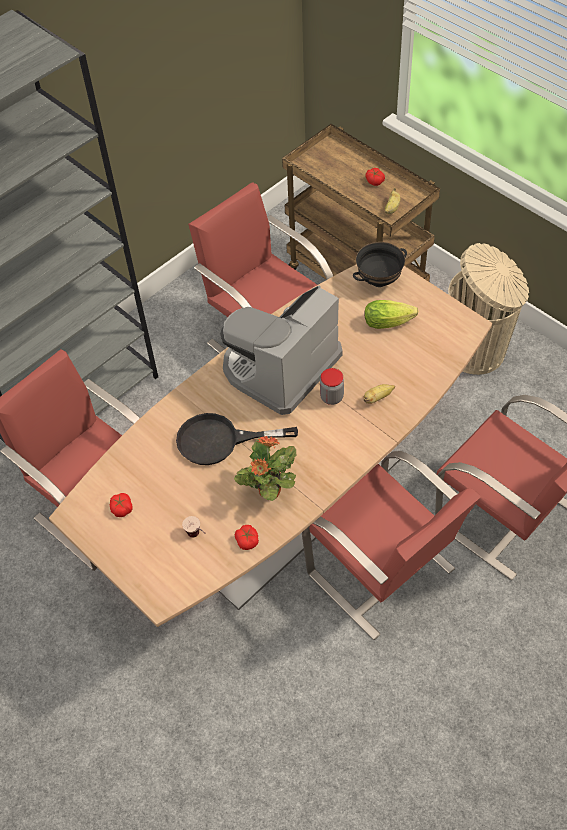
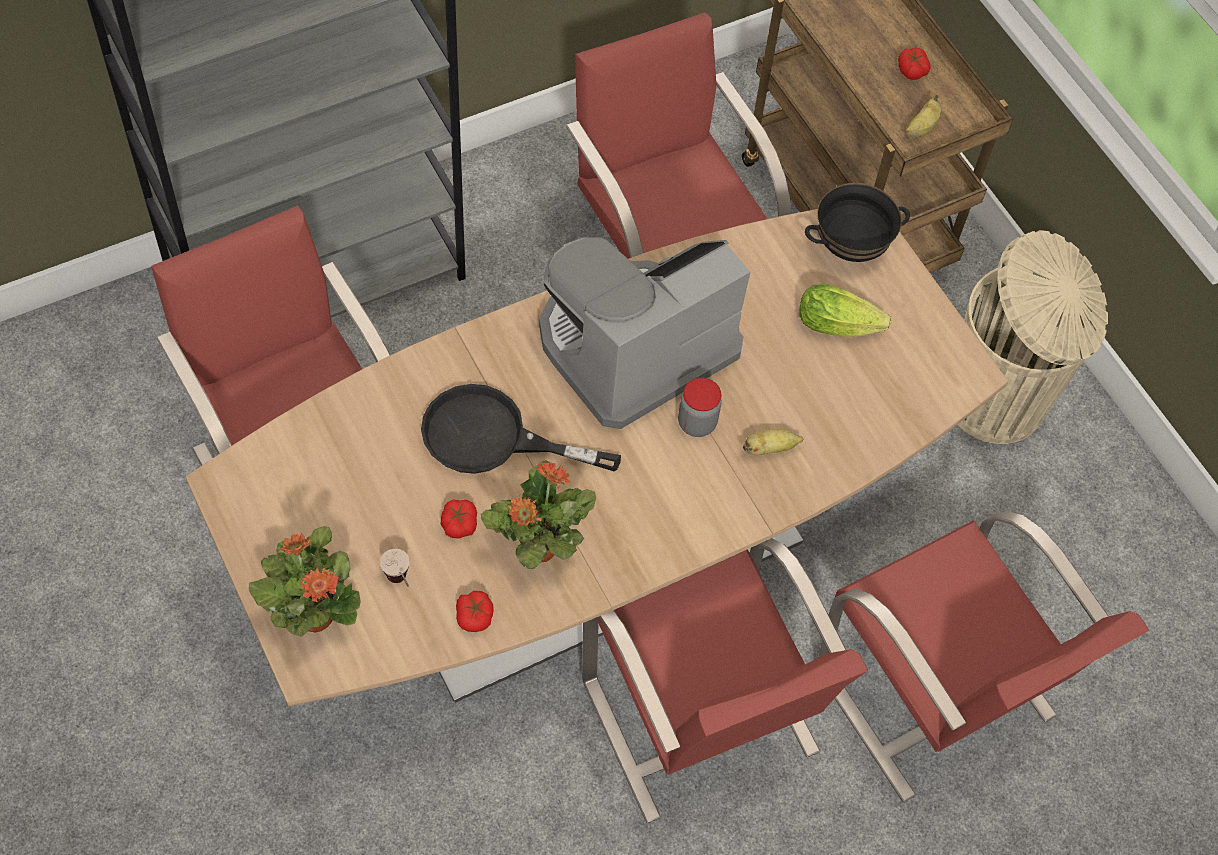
camera: 10 degrees right, 5 degrees up
(121, 508) = (301, 498): tomato -> tomato (459, 524)
(154, 569) = (314, 614): none -> potted plant

